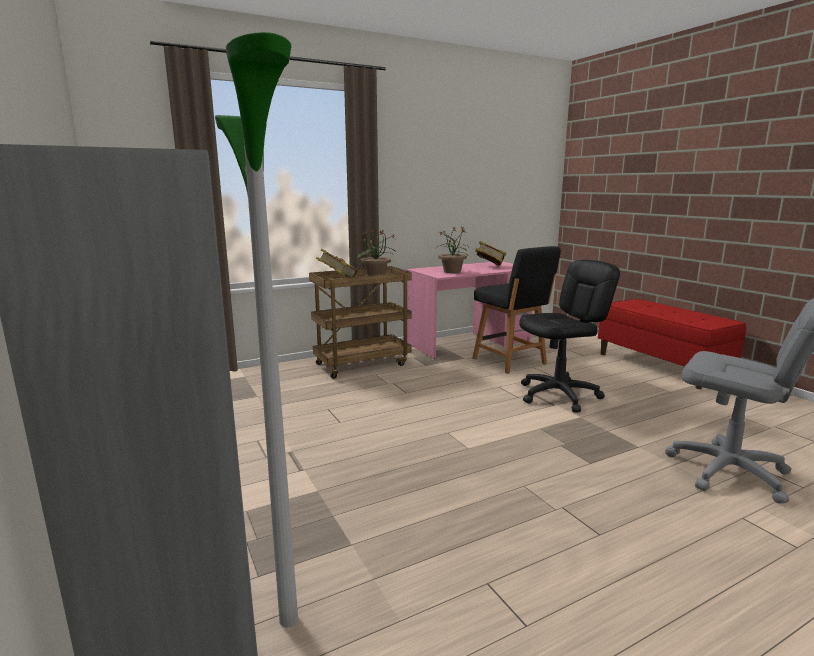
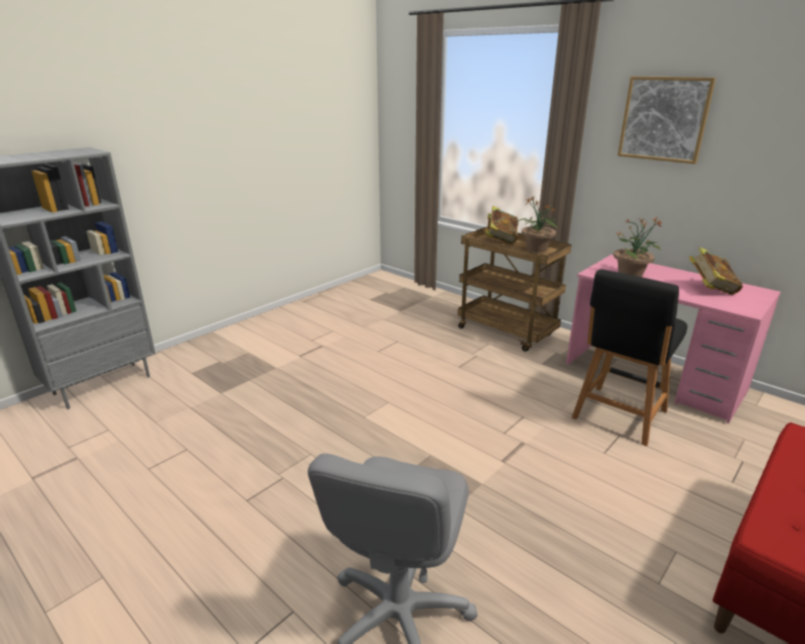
camera: 70 degrees right, 10 degrees up
(289, 619) = (159, 390): floor lamp -> none
(422, 161) = (664, 119): none -> picture
(559, 395) = (536, 463): black office chair -> none

